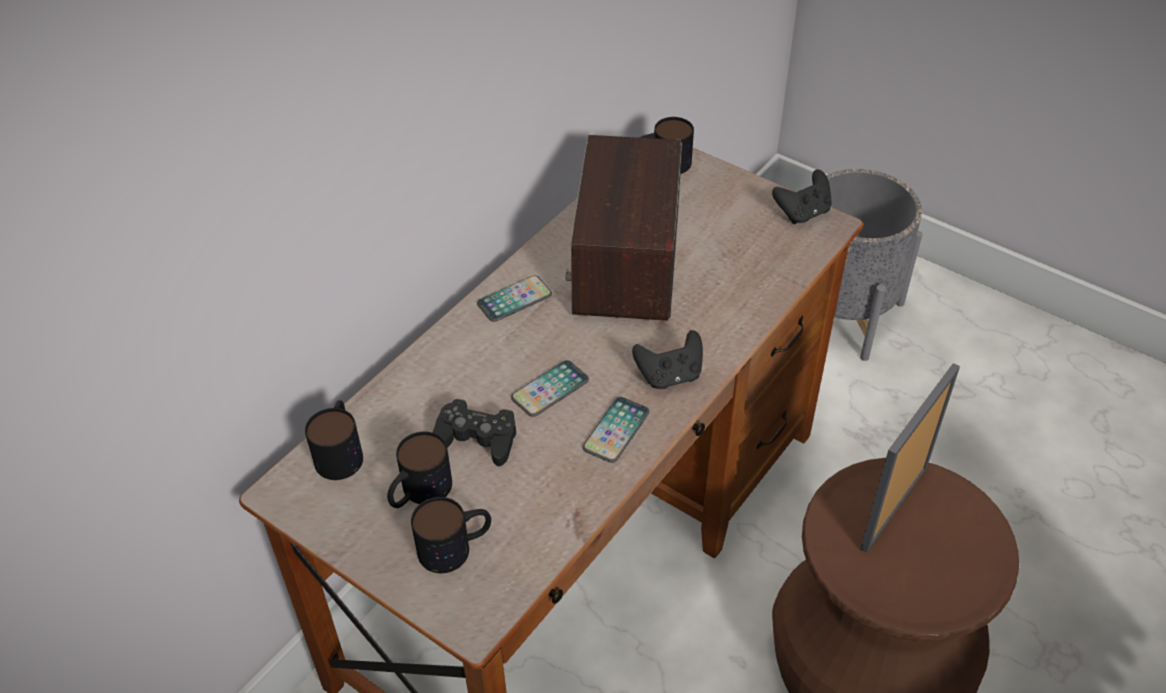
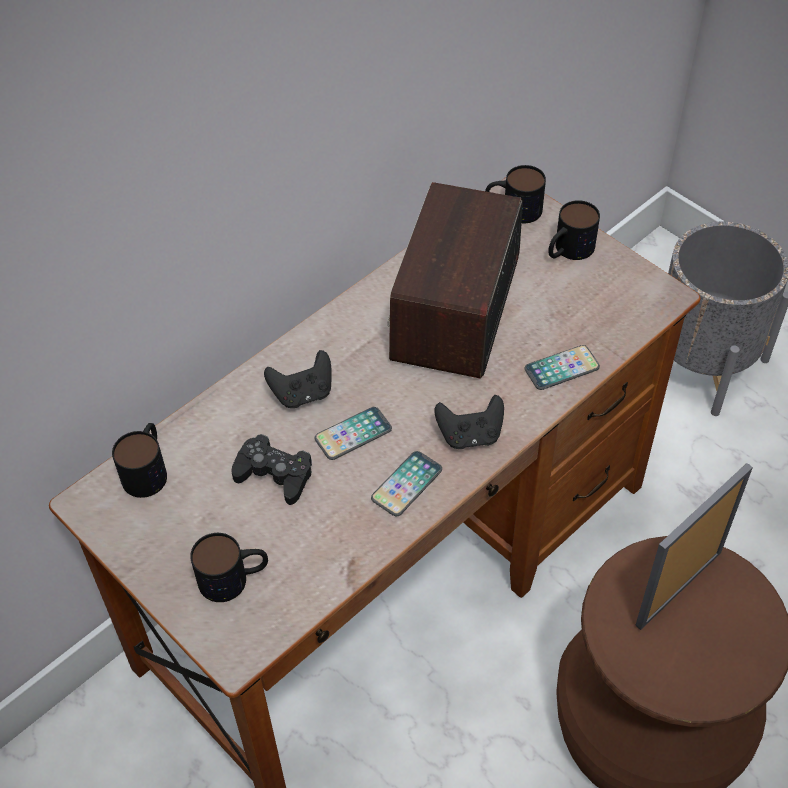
camera: 10 degrees right, 5 degrees up
(418, 493) = (211, 520): mug -> mug (568, 251)
(514, 300) = (338, 337): phone -> phone (561, 368)
(802, 213) = (641, 280): black game controller -> black game controller (303, 394)

